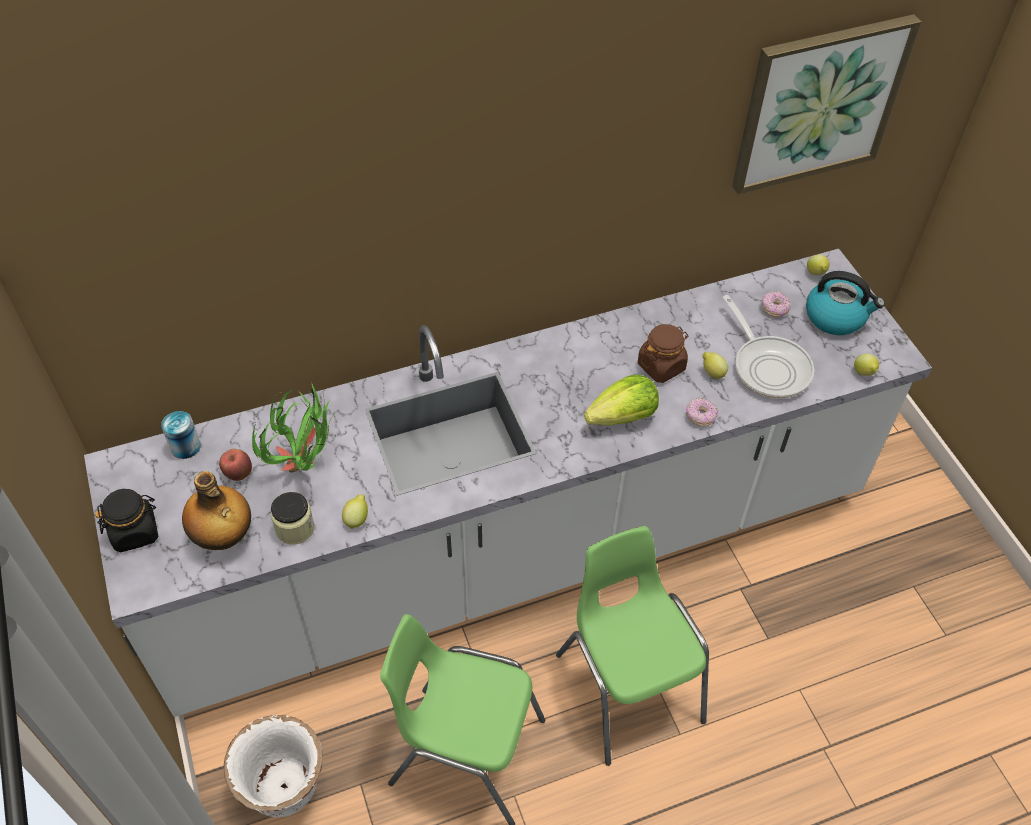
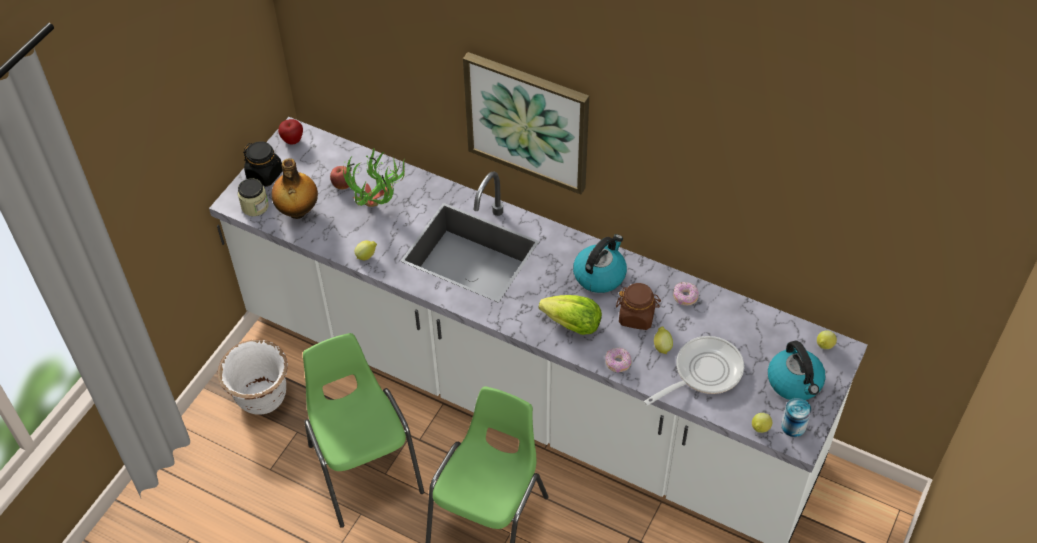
camera: 50 degrees right, 0 degrees up
(122, 474) = (292, 140): none -> apple
(185, 446) = (336, 150): can -> can (793, 426)
(295, 528) = (333, 235): jar -> jar (255, 206)
(586, 357) = (600, 275): none -> kettle
(768, 366) = (703, 372): frying pan -> frying pan turned 150 degrees counterclockwise
(774, 309) = (760, 344): donut -> donut (685, 297)
(819, 103) = (843, 205): picture -> picture (528, 121)

